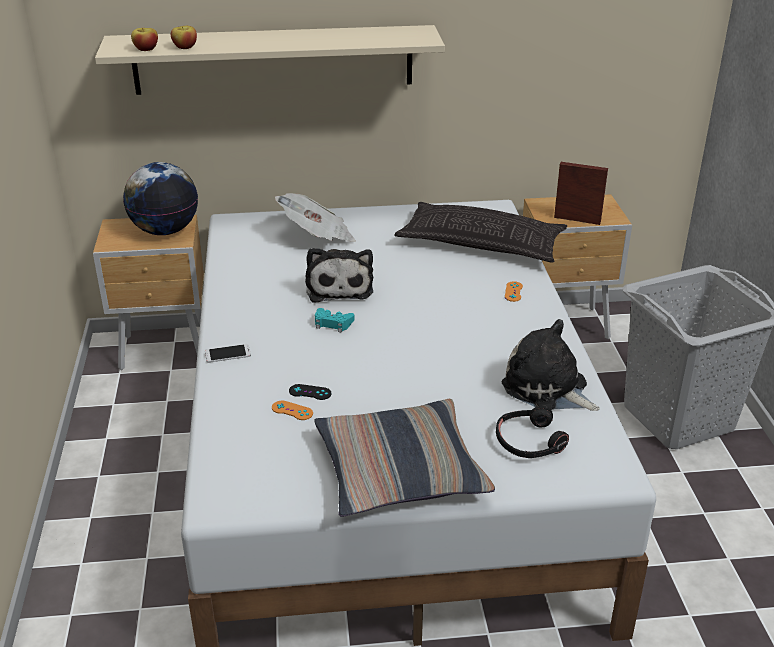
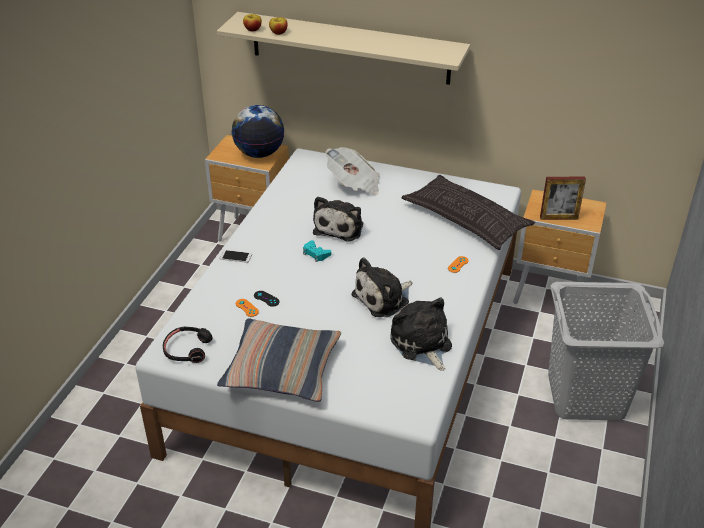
camera: 25 degrees right, 5 degrees up
(459, 351) = (384, 298): none -> plush toy
(529, 442) = (378, 377): black headphones -> black headphones (187, 349)
(577, 219) = (559, 218): picture frame -> picture frame turned 135 degrees clockwise

